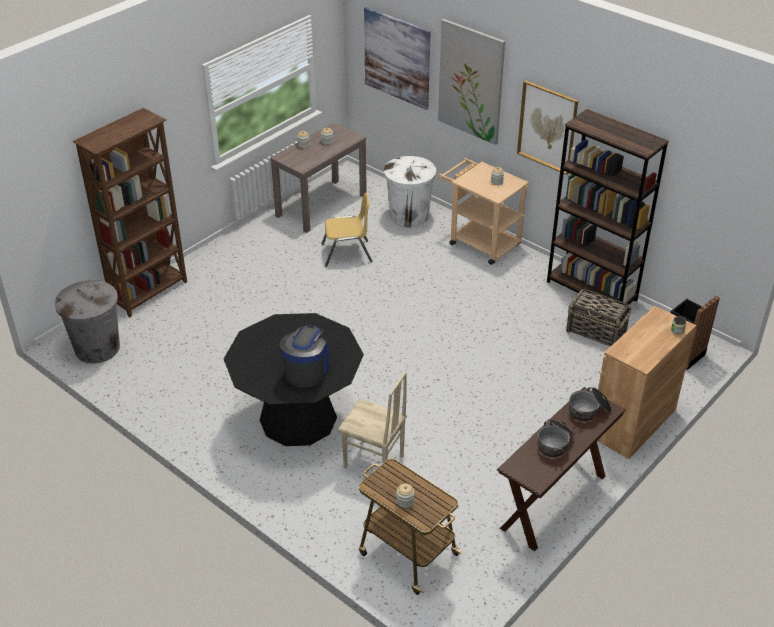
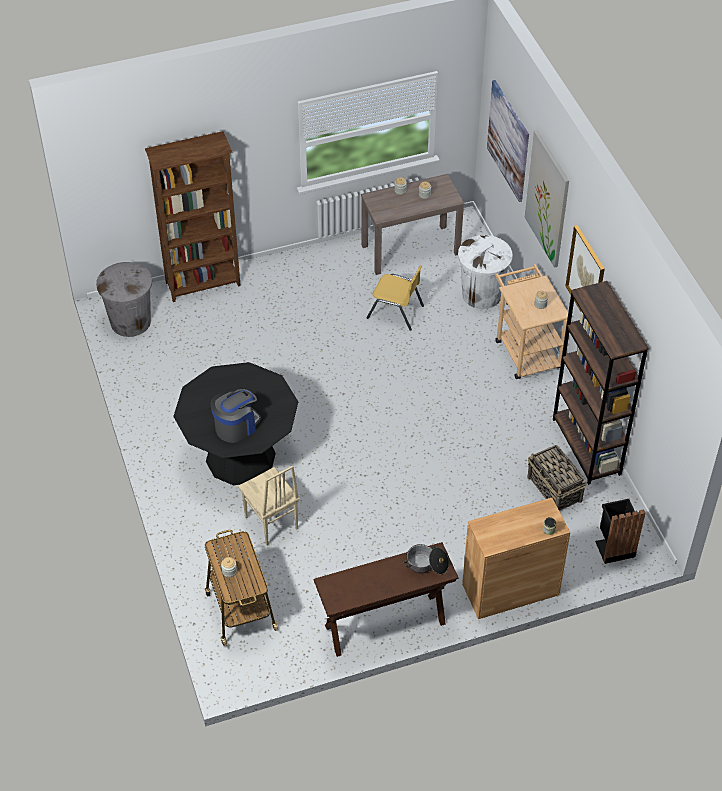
camera: 30 degrees right, 10 degrees up
(555, 443) = (375, 579): cooking pot -> none

